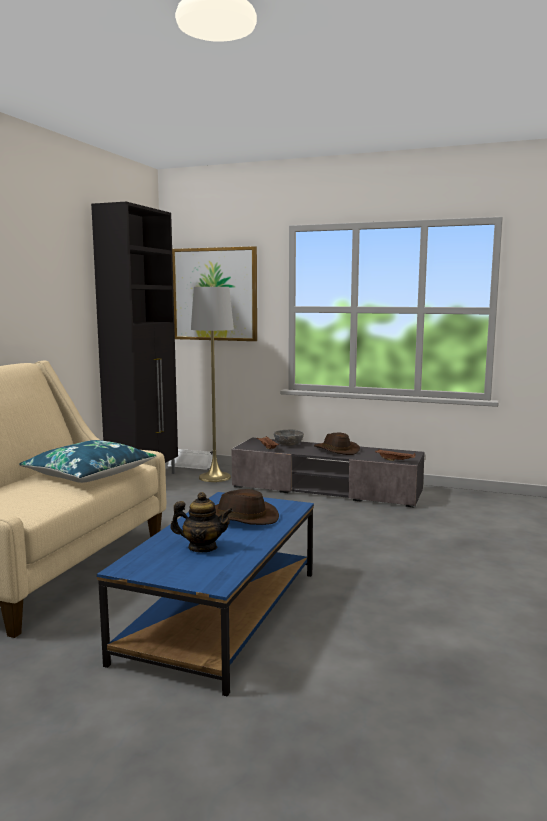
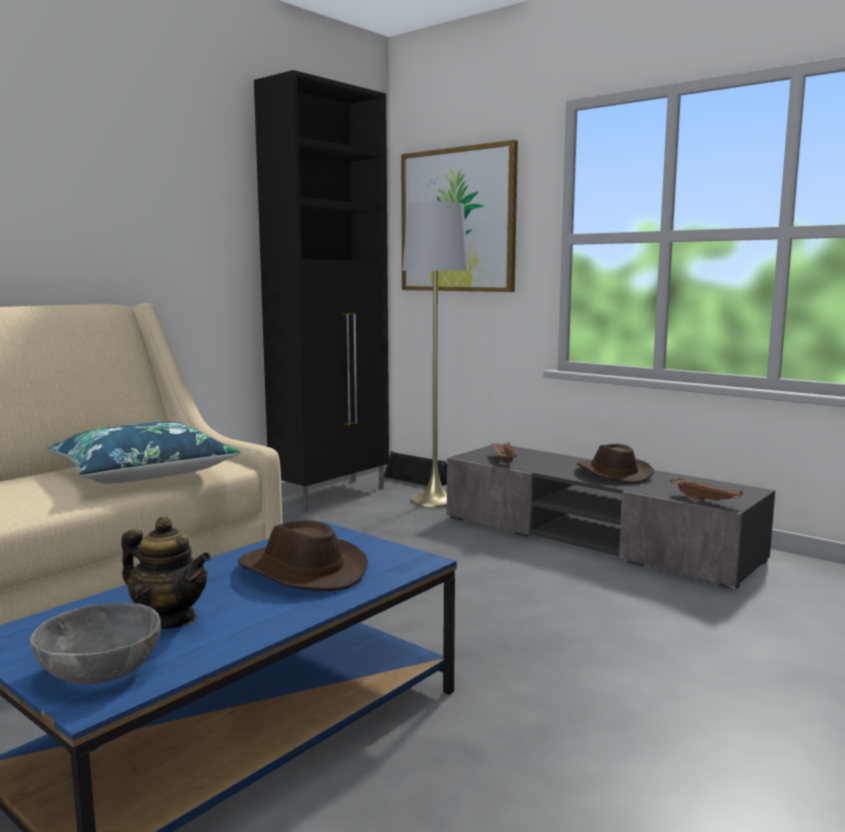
camera: 20 degrees right, 0 degrees up
(192, 465) = (418, 479): white speaker -> black speaker
(288, 444) = (541, 458): grey bowl -> grey bowl (100, 671)

